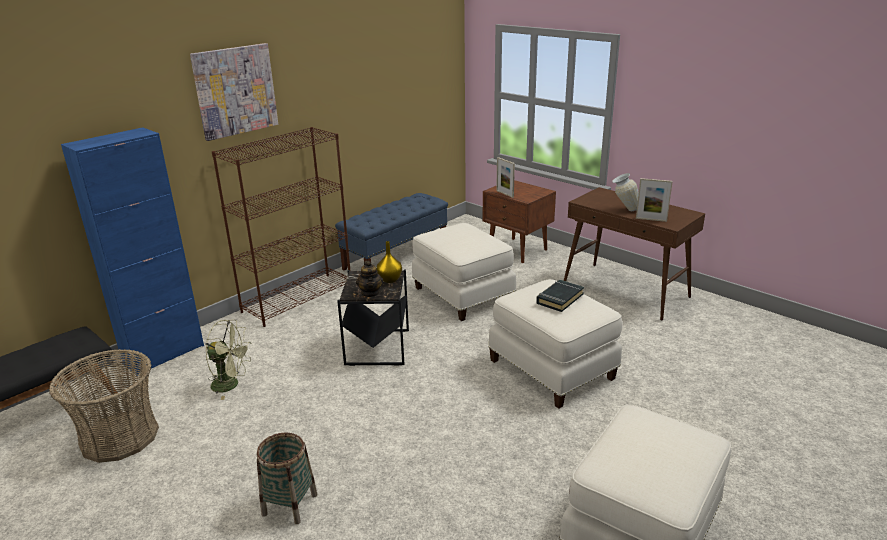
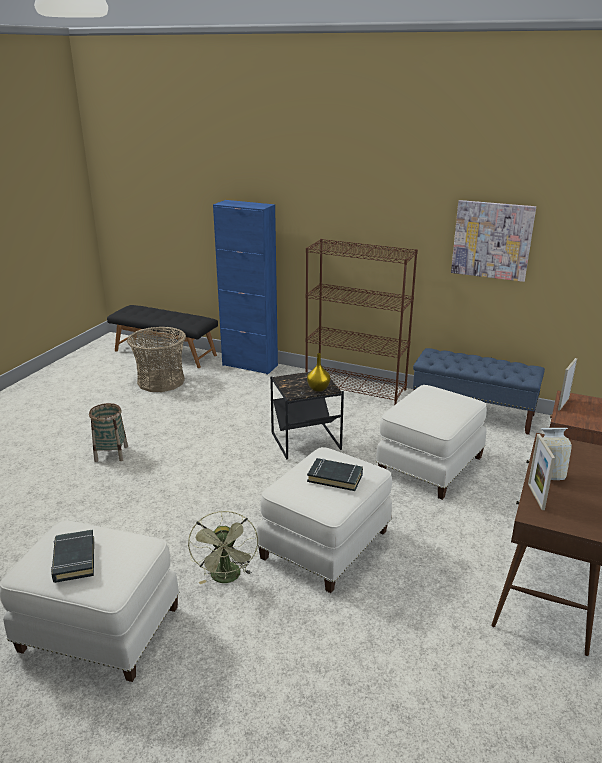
camera: 70 degrees right, 0 degrees up
(231, 385) = (226, 398): green fan -> green fan (227, 578)
(235, 91) = (353, 197): picture -> picture (492, 240)
(370, 293) = (289, 386): teapot -> none
(661, 459) = (74, 559): none -> black book

